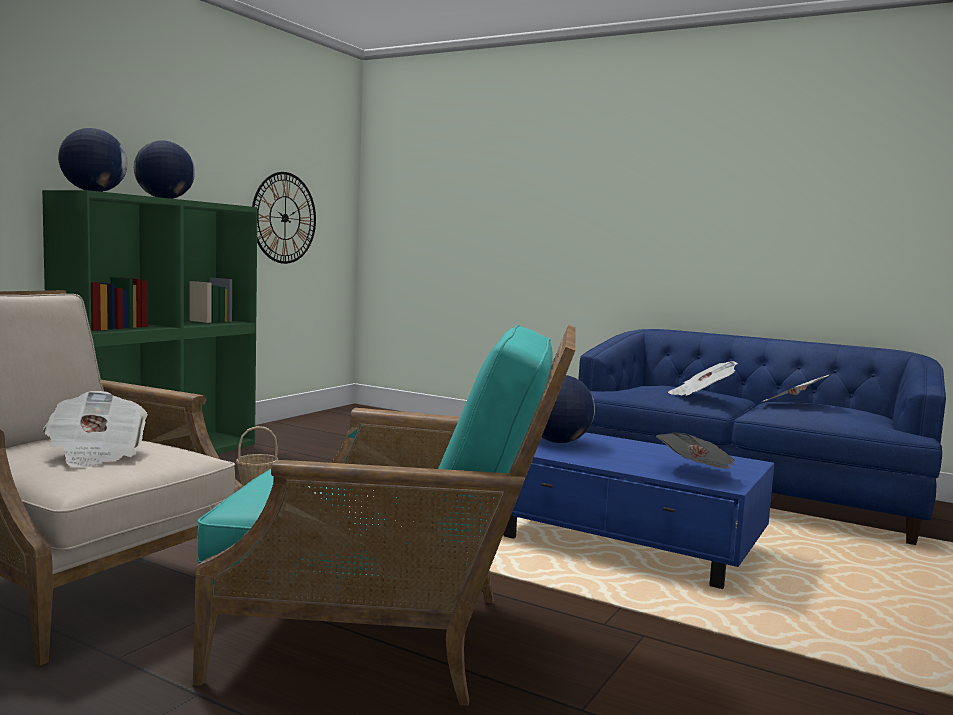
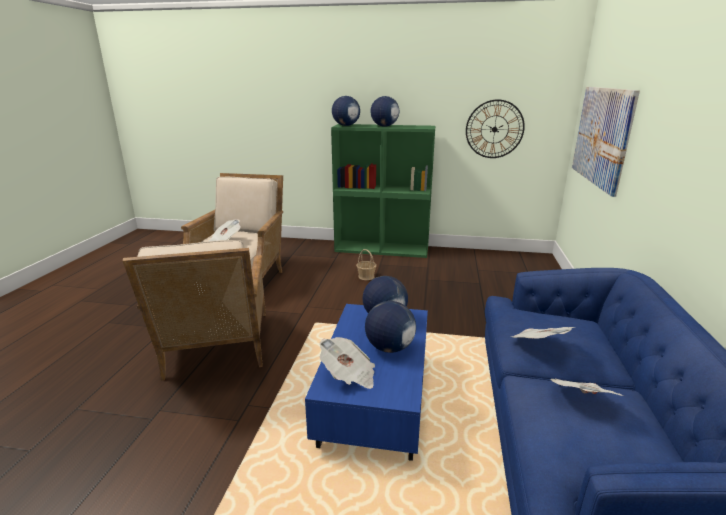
camera: 70 degrees right, 15 degrees up
(393, 637) = (215, 350): turquoise armchair -> beige armchair
(458, 219) = (602, 136): none -> picture
(639, 451) = (389, 348): none -> globe

